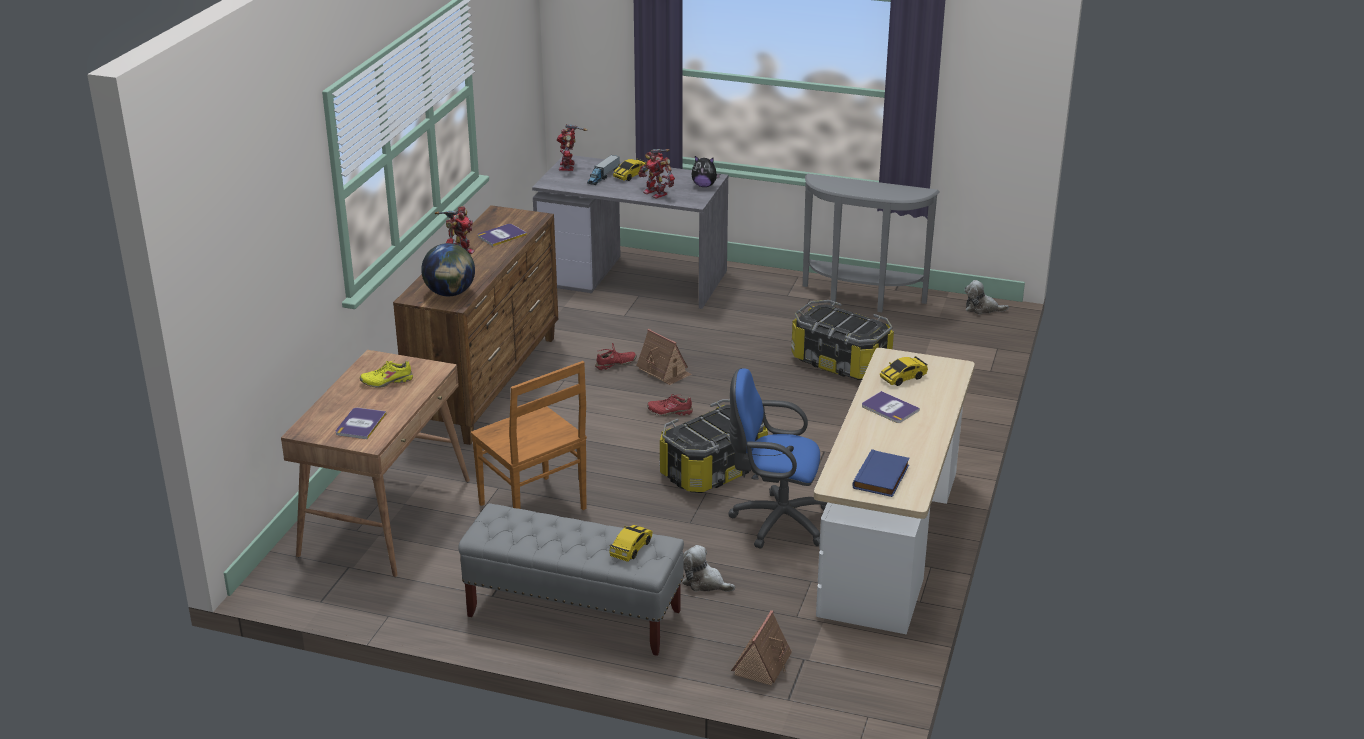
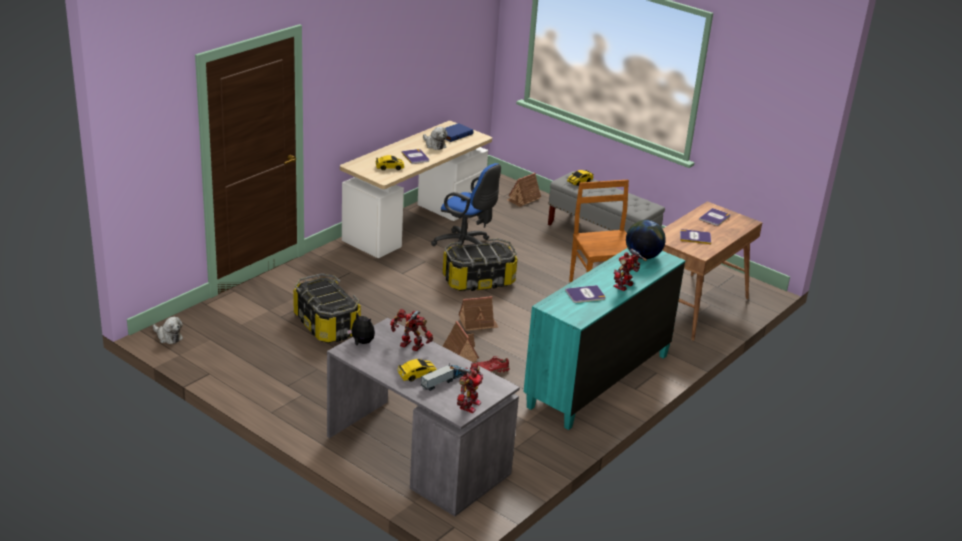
camera: 160 degrees left, 0 degrees up
(387, 381) = (695, 237): yellow shoe -> book
(487, 384) = (597, 381): brown dresser -> turquoise dresser
(656, 193) = (411, 346): toy robot -> toy robot turned 45 degrees counterclockwise
(670, 411) = (478, 323): red shoe -> toy house
(705, 583) = (526, 232): plush toy -> plush toy (434, 145)
(861, 300) = (248, 372): grey console table -> none

